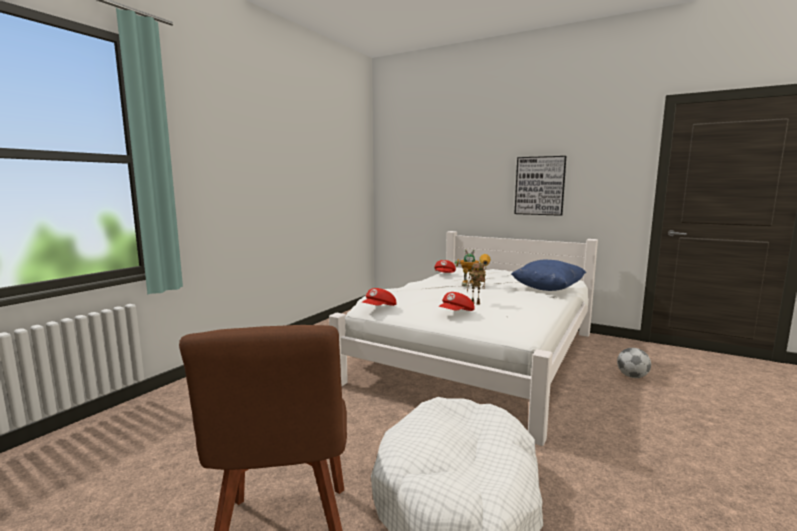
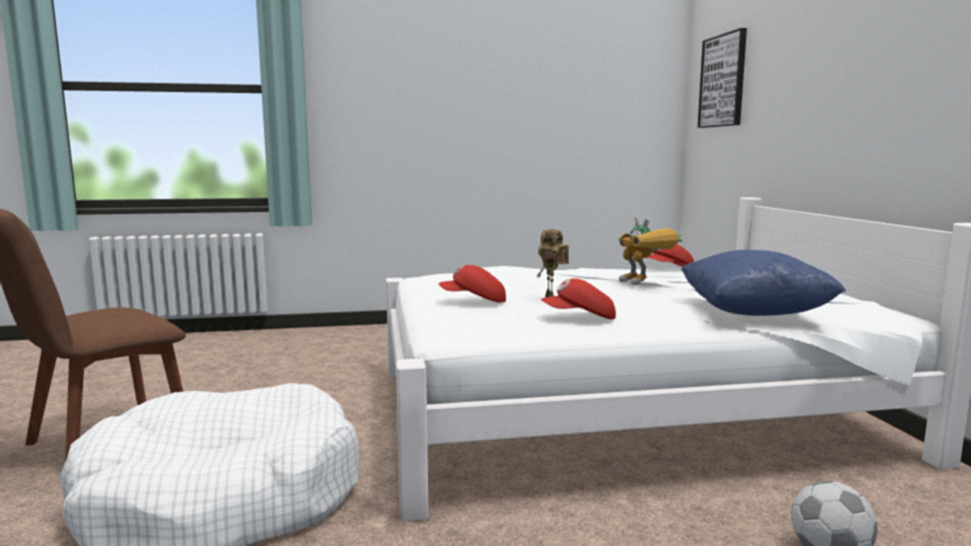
camera: 50 degrees right, 0 degrees up
(379, 308) = (427, 279): red cap -> red cap (580, 318)
(540, 186) = (898, 96): picture -> picture (723, 81)

